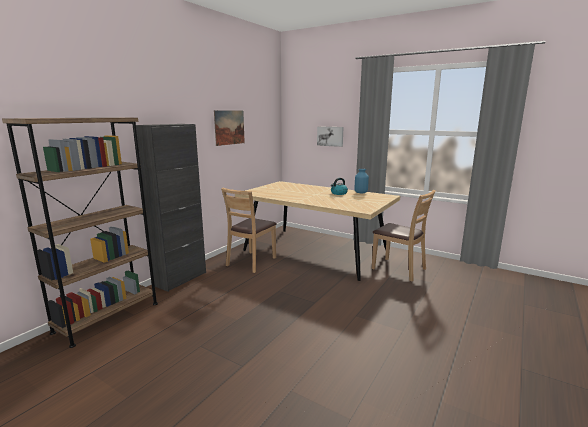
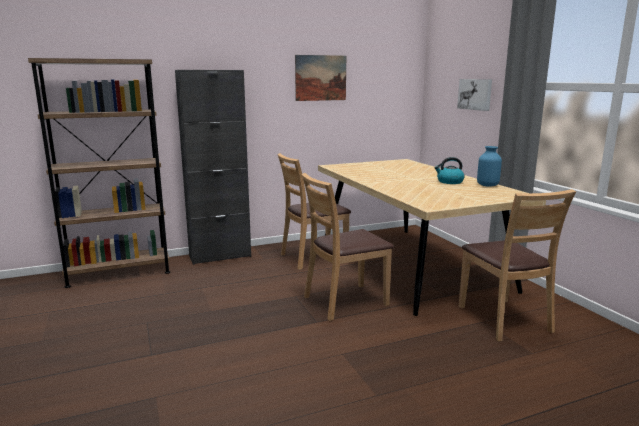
camera: 35 degrees right, 0 degrees up
(312, 284) = (345, 301): none -> brown chair

